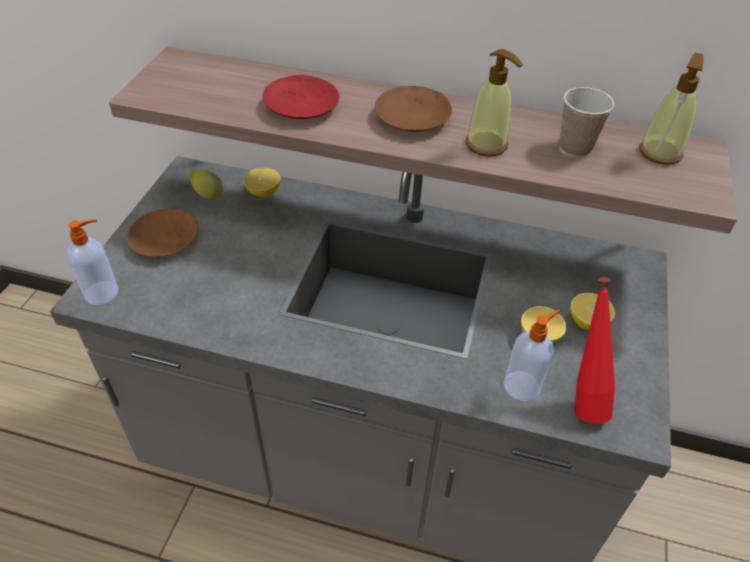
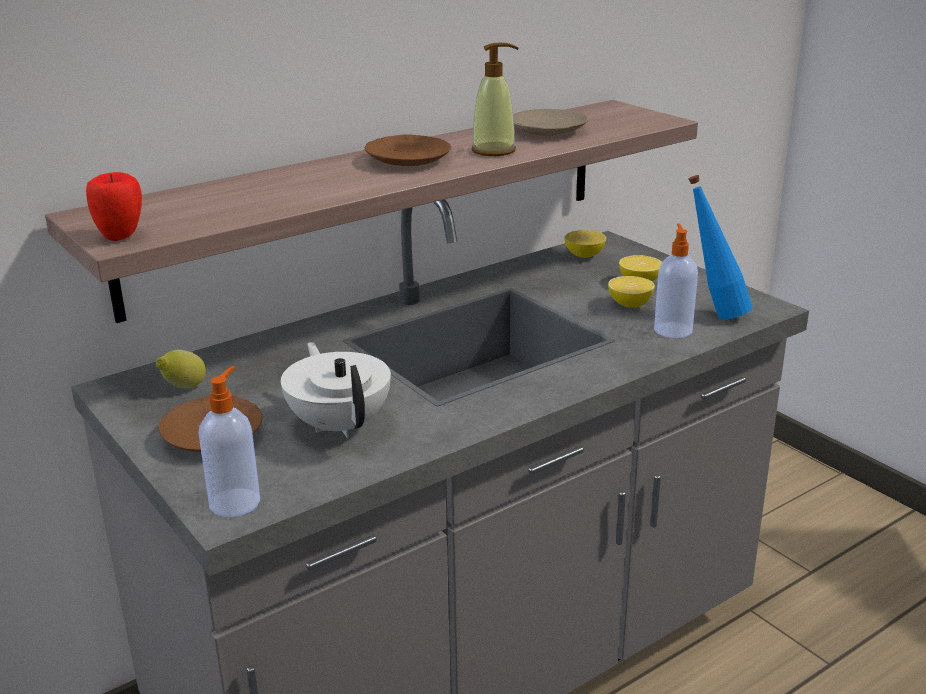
camera: 50 degrees left, 20 degrees down
(150, 89) = (121, 237): none -> apple
(218, 284) = (340, 424): none -> white teapot
(263, 192) = (238, 356): lemon -> lemon (584, 255)
(301, 105) = (302, 188): red plate -> none
(575, 147) = (547, 131): cup -> beige plate
(582, 398) = (713, 314): red bottle -> blue bottle
(660, 152) = (596, 115): soap dispenser -> none

